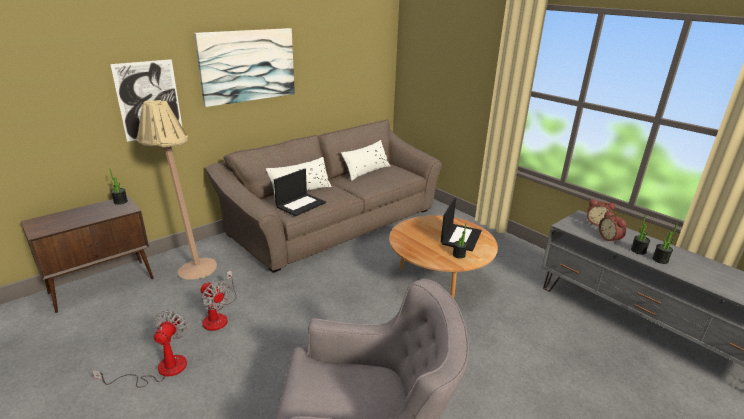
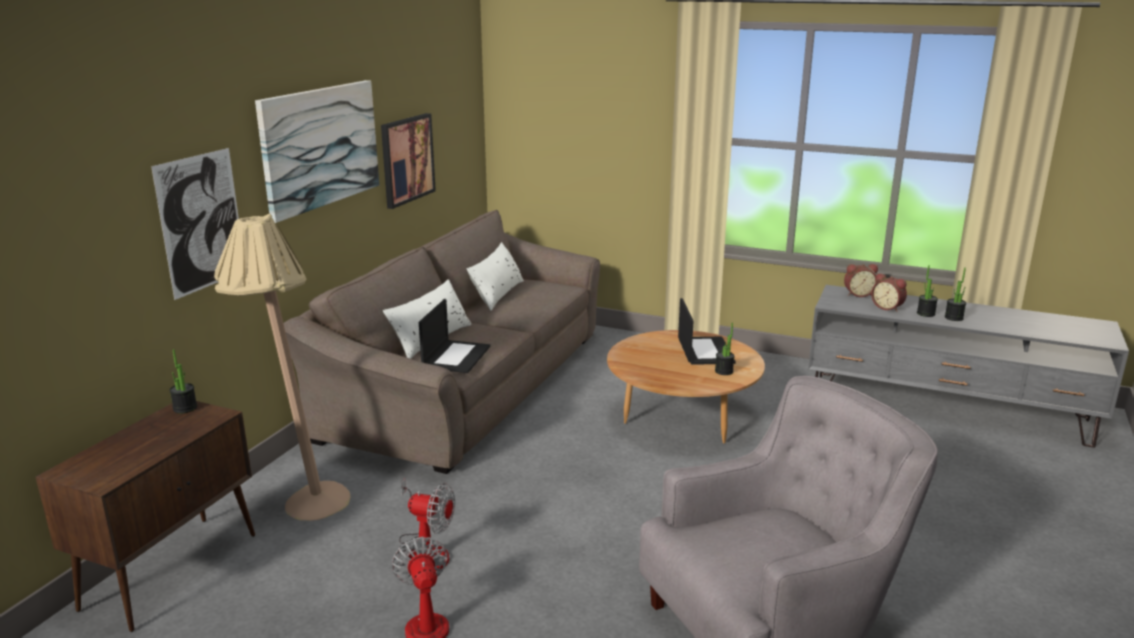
camera: 25 degrees left, 5 degrees down
(322, 80) = (407, 159): none -> picture

